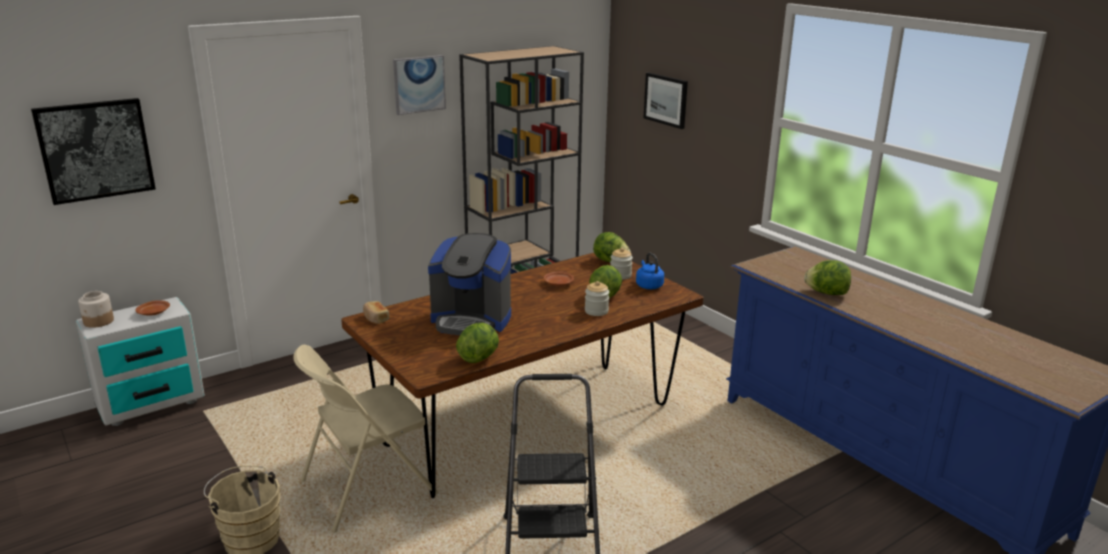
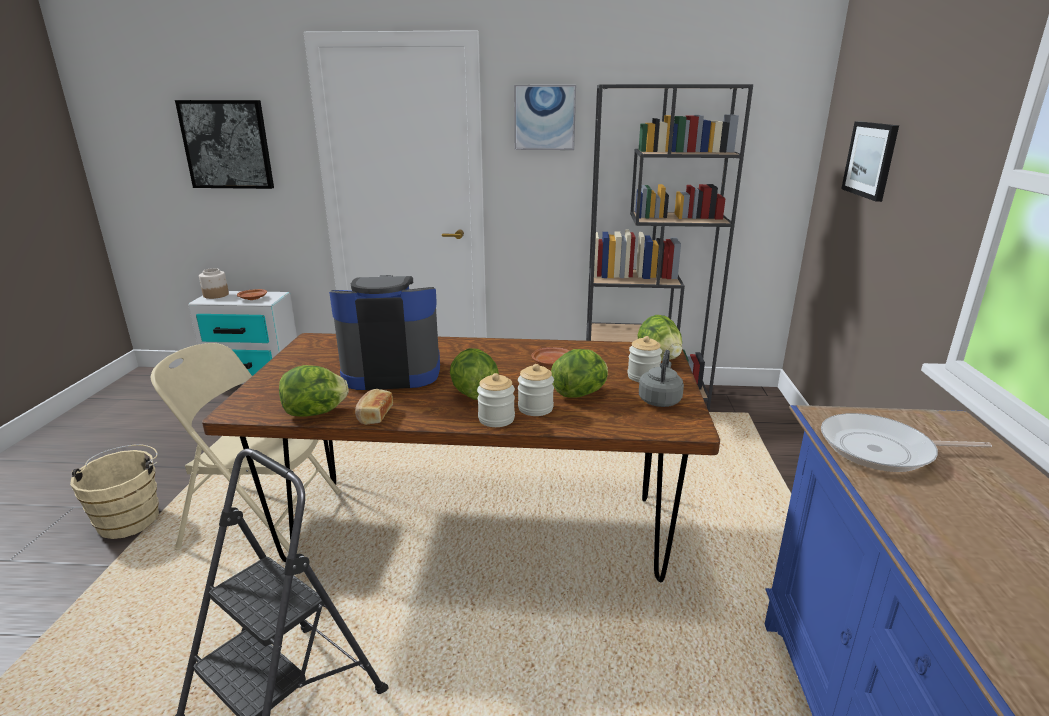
camera: 40 degrees right, 0 degrees up
(375, 318) = (323, 342): bread -> bread (374, 415)
(471, 320) = (391, 371): coffee machine -> coffee machine turned 120 degrees clockwise
(587, 323) = (496, 419): none -> jar
(648, 285) = (660, 400): blue kettle -> grey kettle
(788, 273) = (882, 450): none -> frying pan
(826, 293) = (920, 516): lettuce -> lettuce (473, 393)

